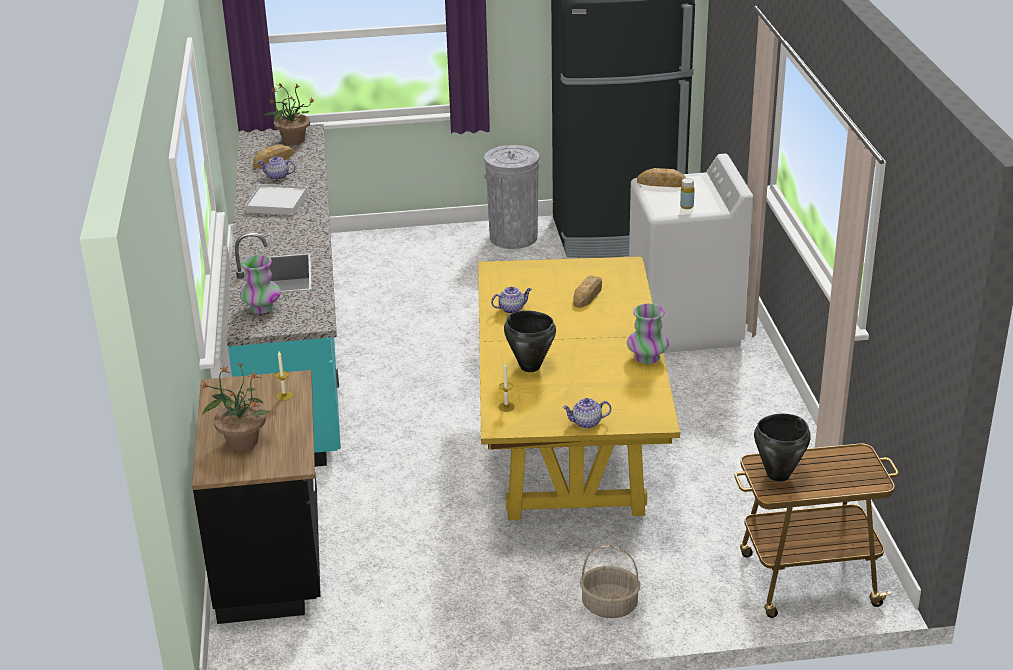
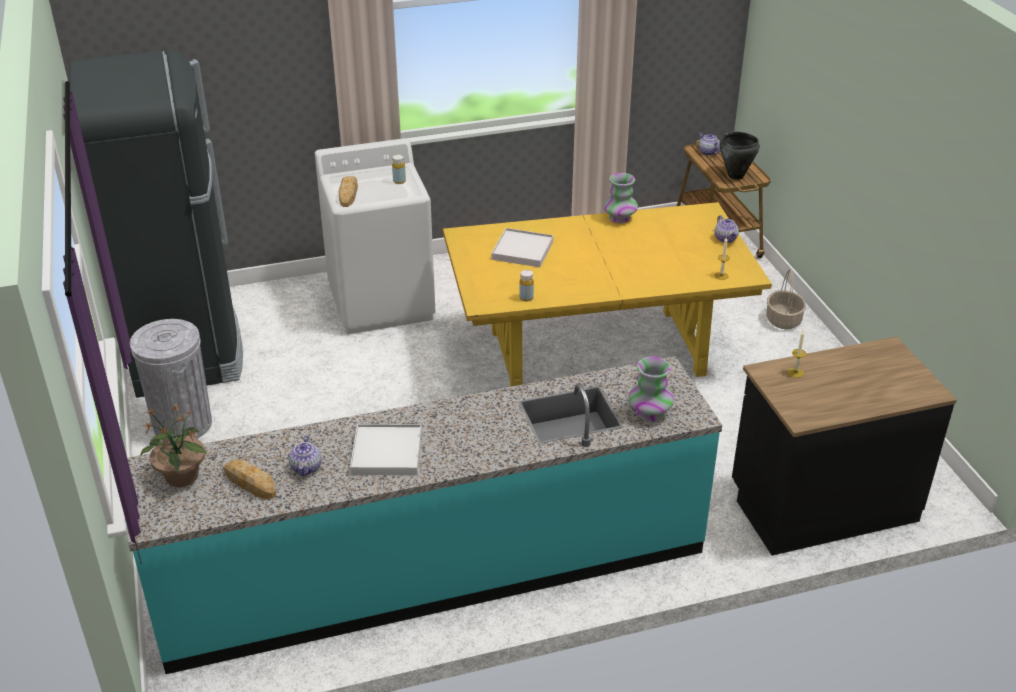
camera: 100 degrees left, 5 degrees up
(242, 441) = (878, 383): potted plant -> none
(498, 291) = (526, 298): none -> yellow bottle
(512, 309) = (558, 287): teapot -> teapot (707, 152)
(530, 366) = (654, 270): black cooking pot -> none
(588, 295) = (522, 250): bread -> white tray

